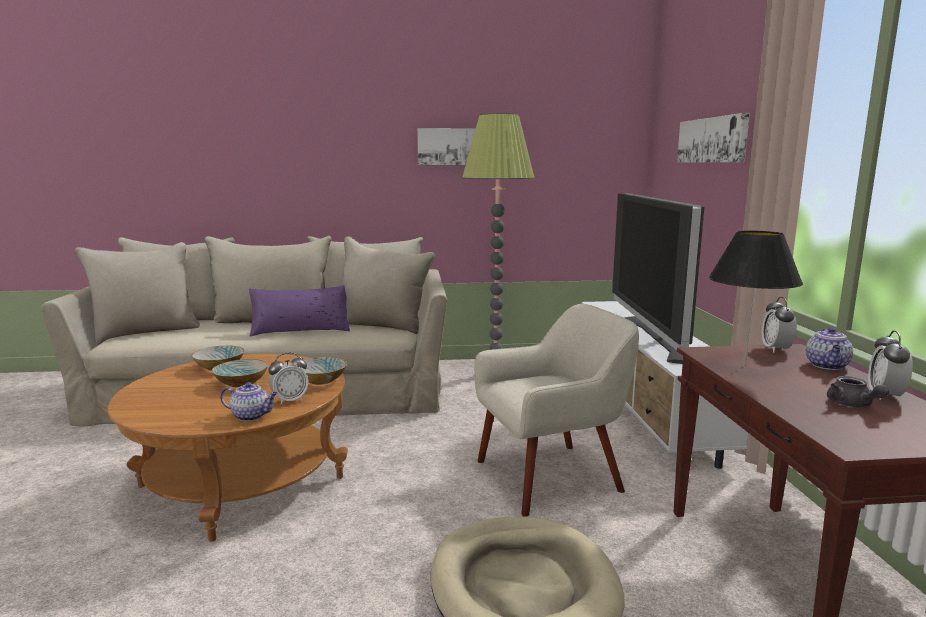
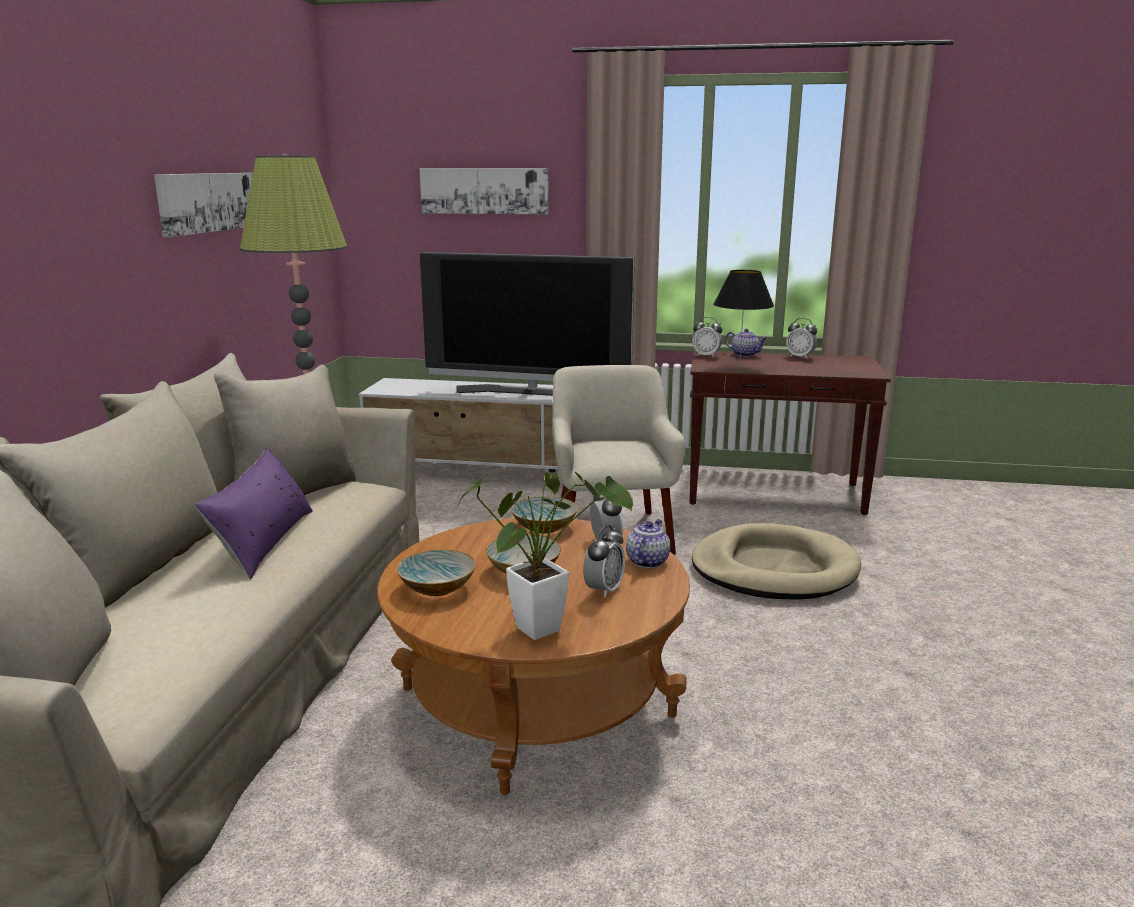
camera: 75 degrees left, 5 degrees up
(151, 397) = (547, 626): none -> potted plant
(202, 407) = (604, 590): none -> alarm clock
(852, 405) = (815, 364): grey teapot -> none

